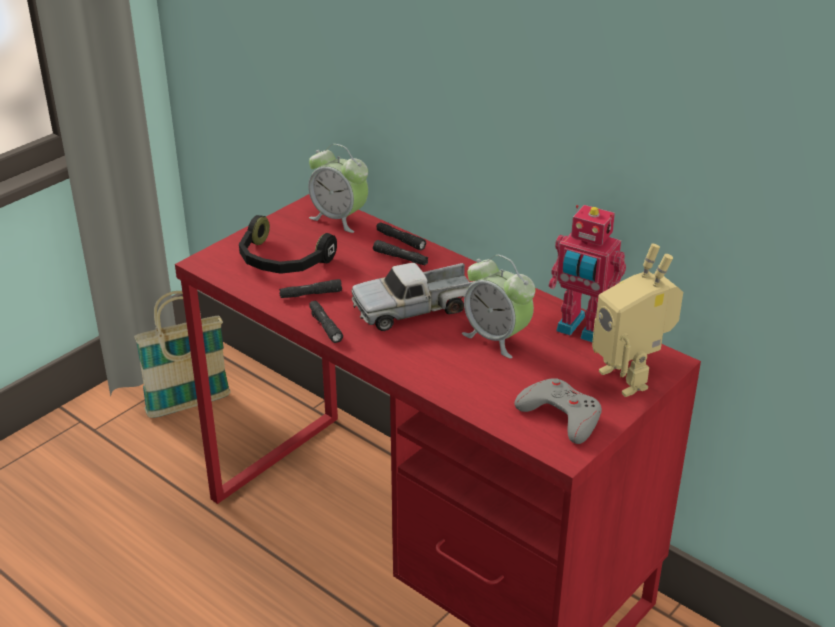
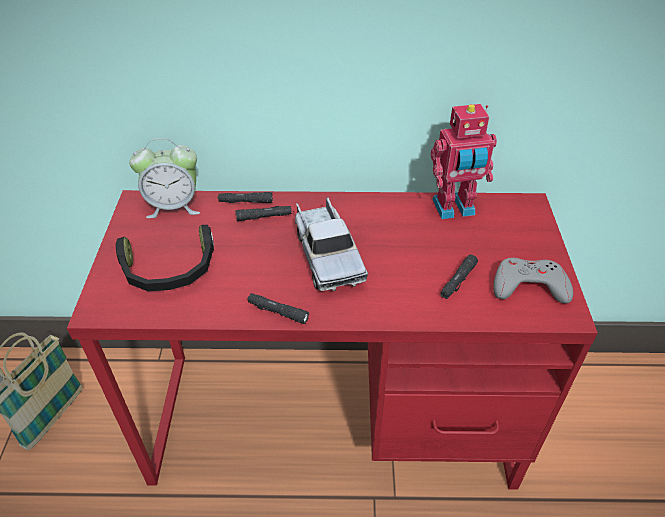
camera: 40 degrees left, 10 degrees up
(310, 294) = (231, 289): black flashlight -> black flashlight (458, 281)
(415, 308) = (327, 255): toy truck -> toy truck turned 45 degrees counterclockwise
(496, 338) = (412, 247): alarm clock -> none
(630, 377) = (527, 229): toy robot -> none

